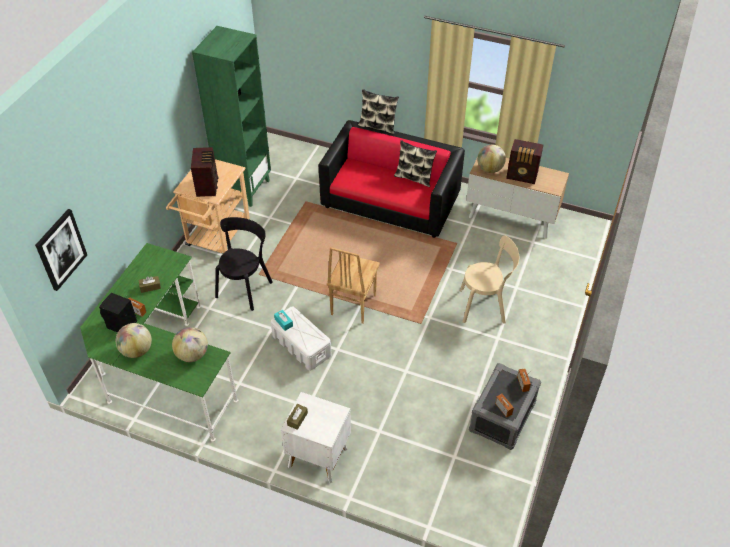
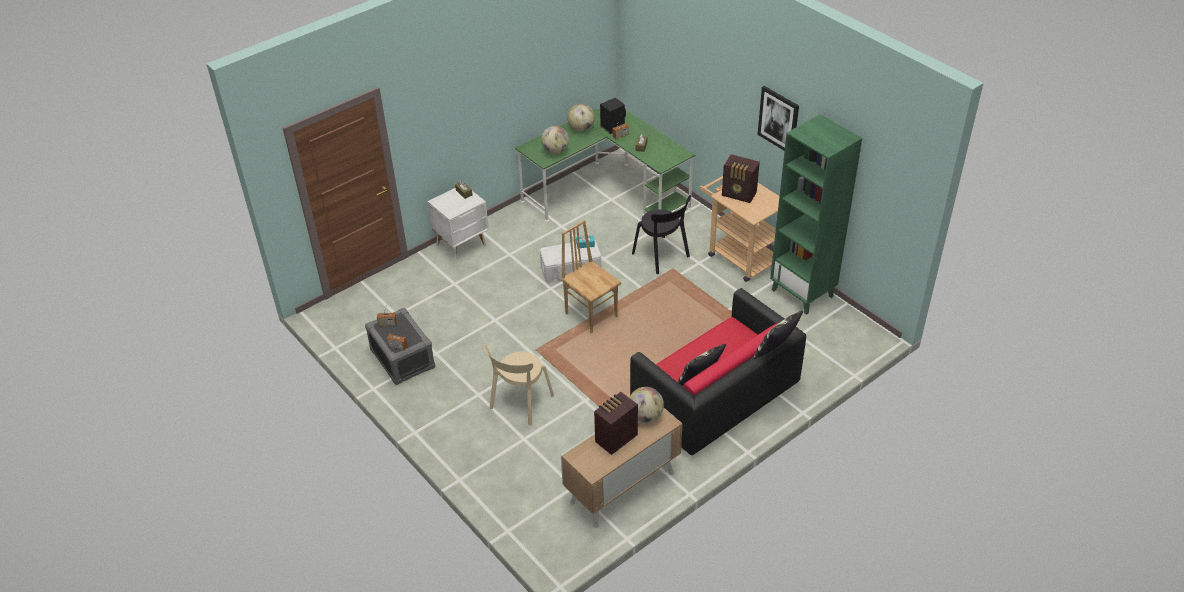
camera: 120 degrees right, 5 degrees down
(61, 249) = (649, 57): picture -> picture (778, 119)

